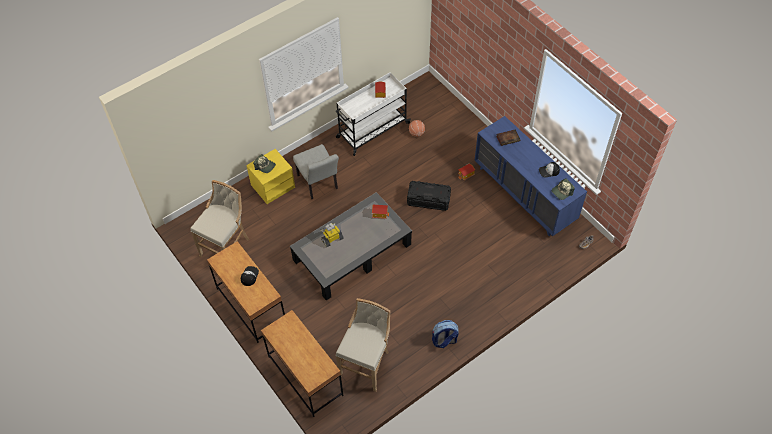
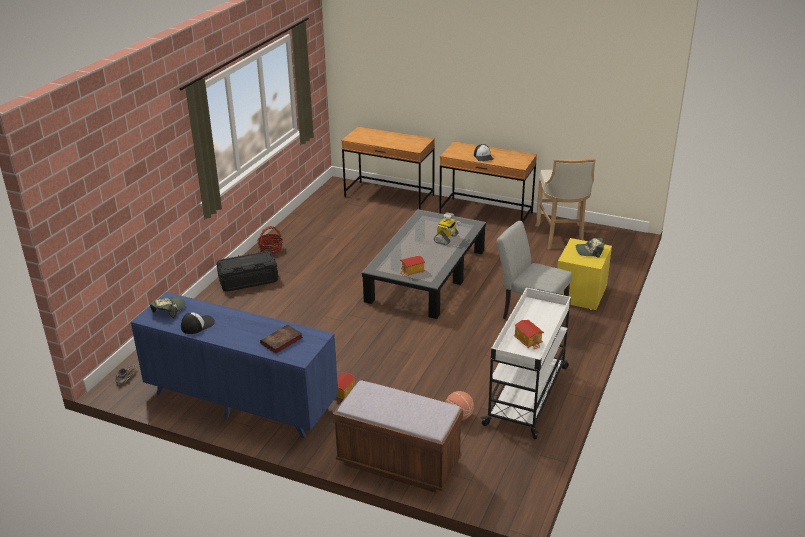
camera: 150 degrees right, 25 degrees down
(366, 363) = (339, 217): beige stool -> none
(428, 200) = (375, 347): black storage box -> black storage box (248, 280)
(444, 340) = (271, 250): backpack -> basket
(463, 121) = (398, 463): none -> brown bench

